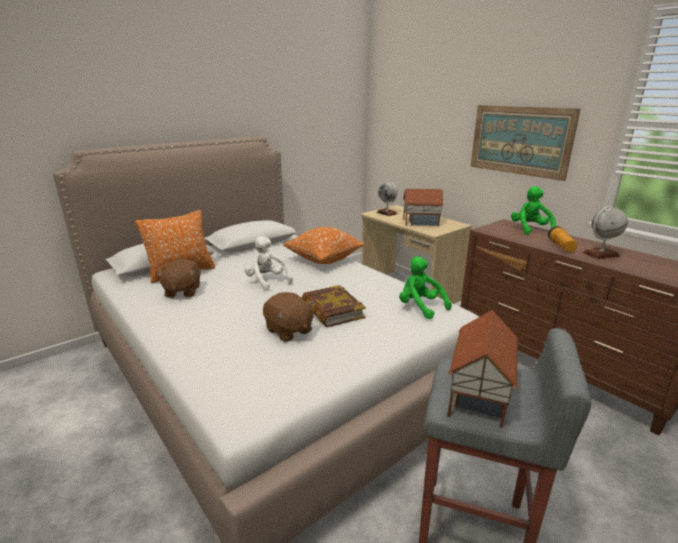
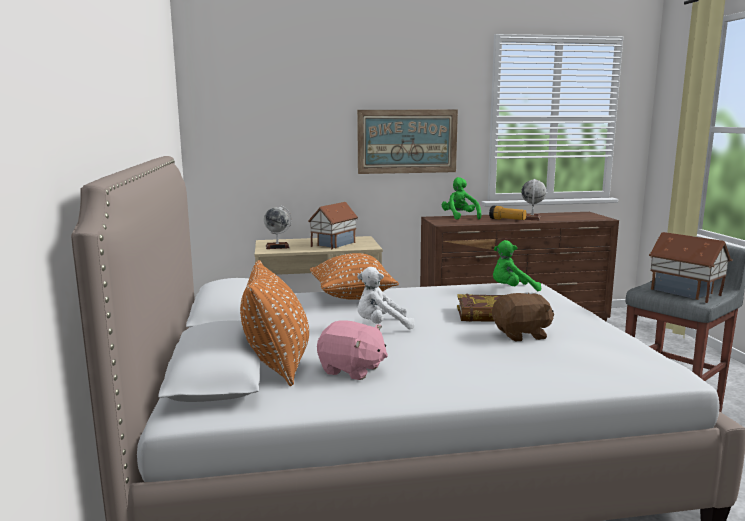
camera: 60 degrees left, 10 degrees down
(182, 291) = (352, 370): brown plush toy -> pink plush toy
(530, 230) = (460, 217): green plush toy -> green plush toy turned 45 degrees clockwise

